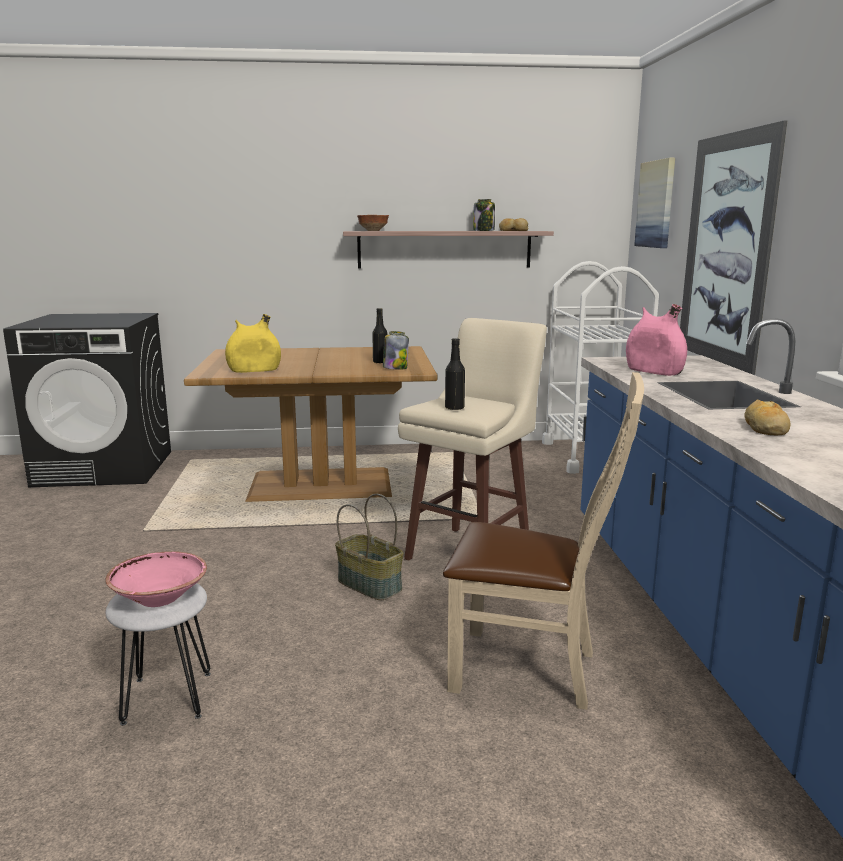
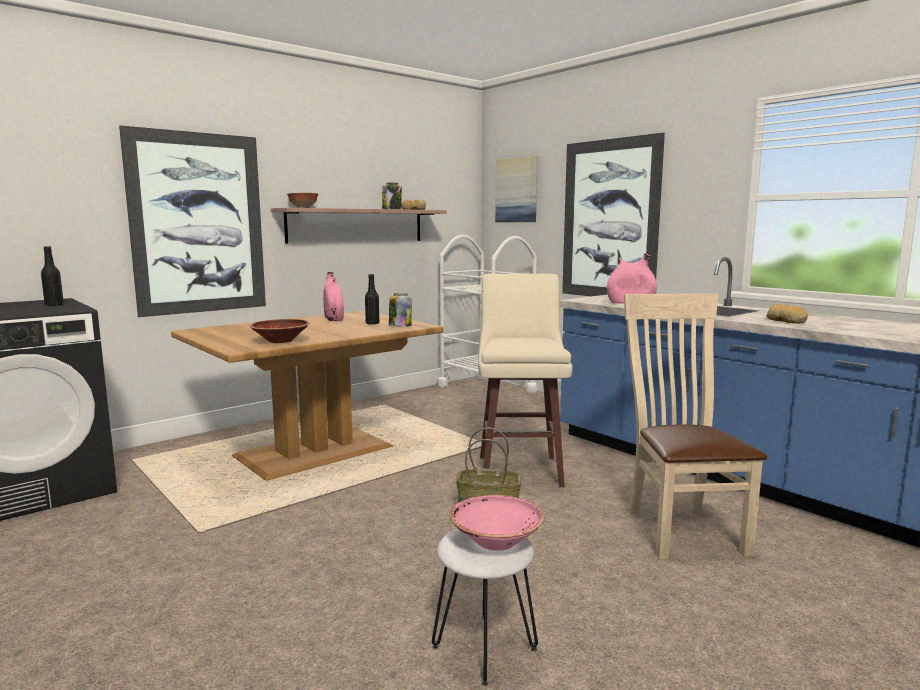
camera: 35 degrees left, 5 degrees down
(254, 370) = (281, 341): yellow vase -> brown bowl
(269, 247) = (198, 224): none -> picture
(363, 353) = (333, 319): none -> pink vase
(454, 408) = (527, 344): black bottle -> black bottle (54, 305)
(533, 670) = (680, 527): beige chair -> beige chair turned 75 degrees counterclockwise

